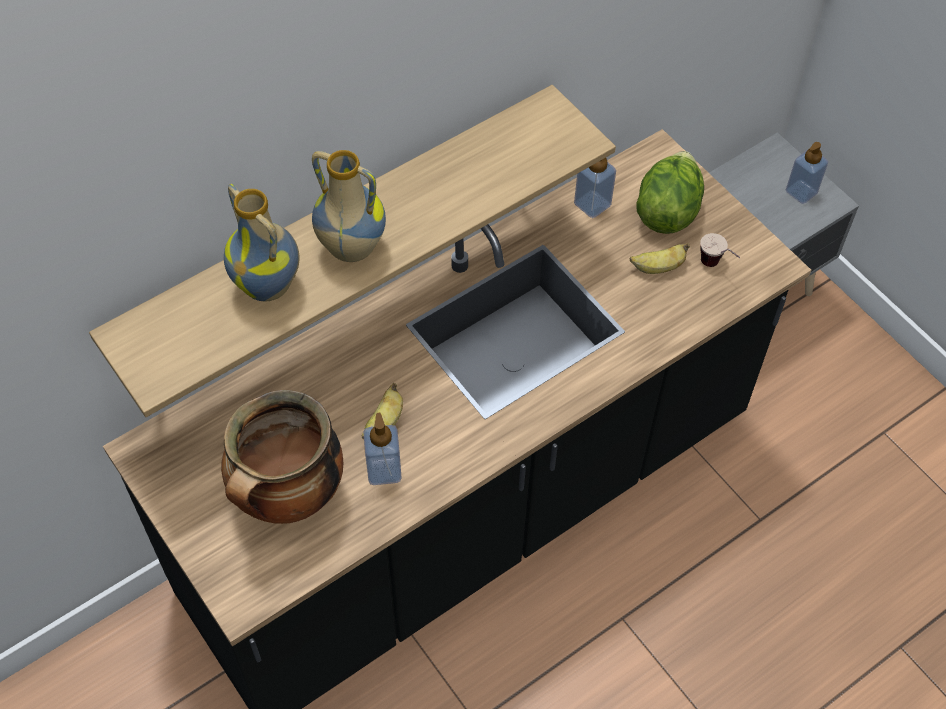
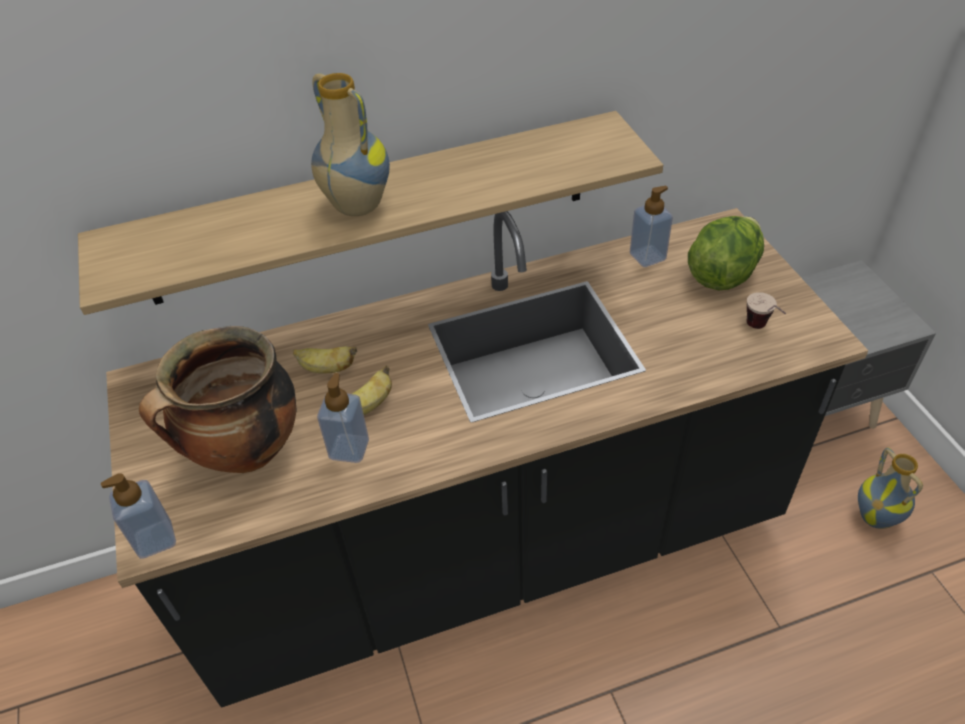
camera: 20 degrees right, 10 degrees down
(269, 285) = (262, 223): vase -> vase (877, 517)
(658, 268) = (698, 320): banana -> banana (326, 369)
(801, 192) = (876, 312): soap dispenser -> soap dispenser (155, 539)

